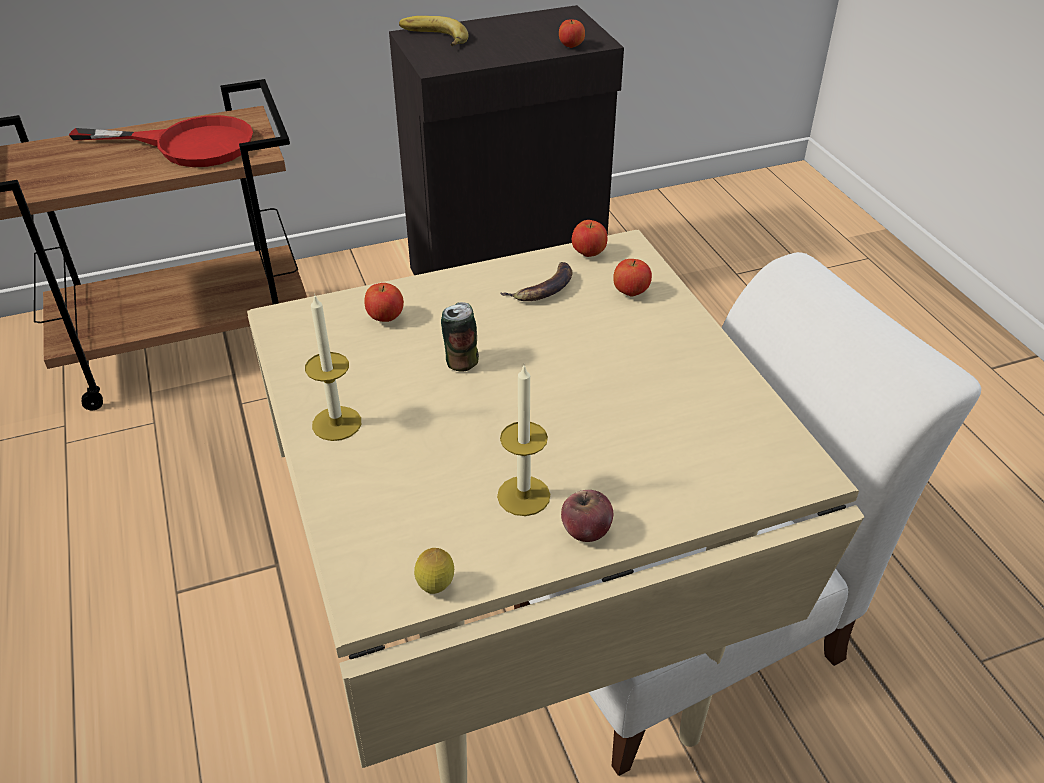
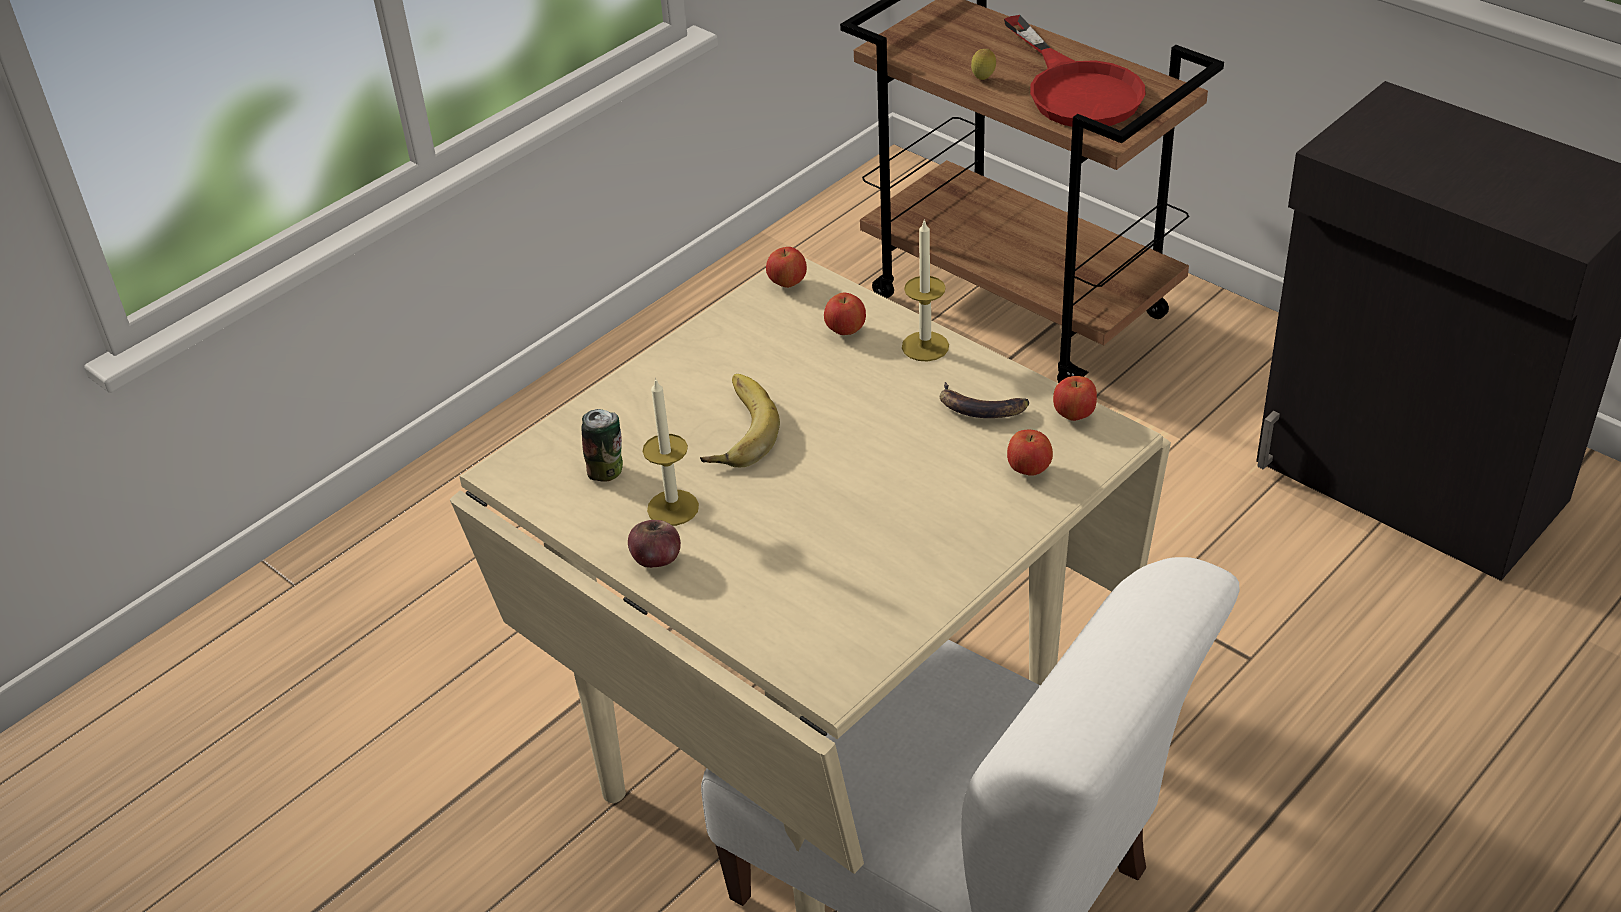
camera: 65 degrees right, 0 degrees up
(336, 423) = (684, 368): candle -> candle (925, 346)
(432, 38) = (1406, 116): banana -> banana (734, 429)
(436, 588) = (541, 500): lemon -> lemon (983, 79)
(461, 361) = (821, 402): can -> can (607, 471)
(571, 46) = (1528, 222): apple -> apple (787, 284)

